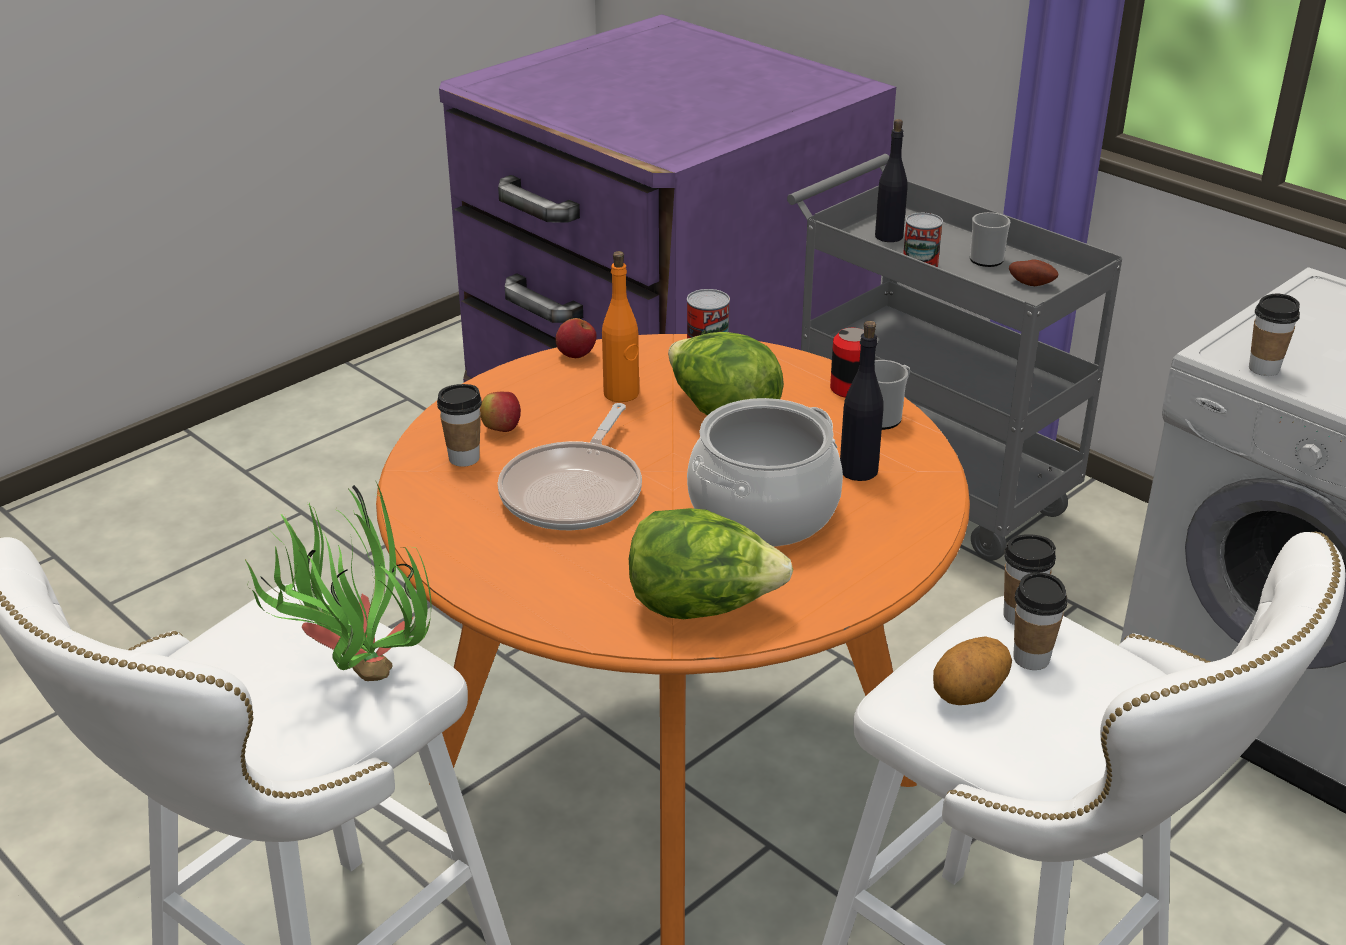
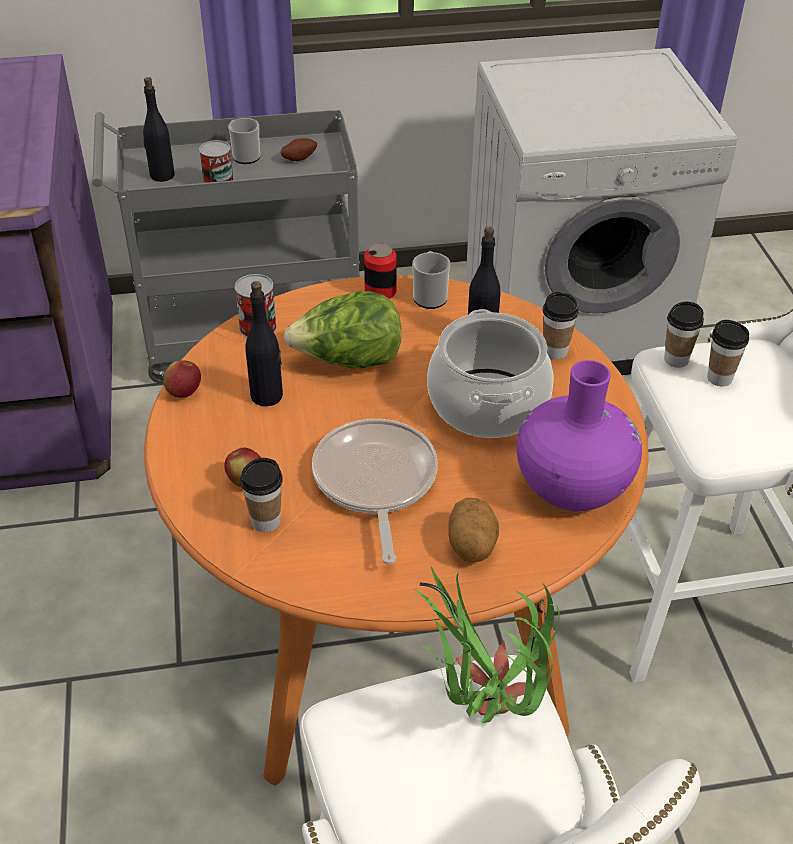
camera: 55 degrees left, 10 degrees up
(575, 492) = (375, 482): frying pan -> frying pan turned 150 degrees counterclockwise
(621, 394) = (267, 396): orange bottle -> black bottle
(702, 607) = (572, 486): lettuce -> purple vase
(970, 695) = (735, 420): potato -> potato (472, 546)
(1264, 369) = (571, 136): cup -> cup (555, 351)

